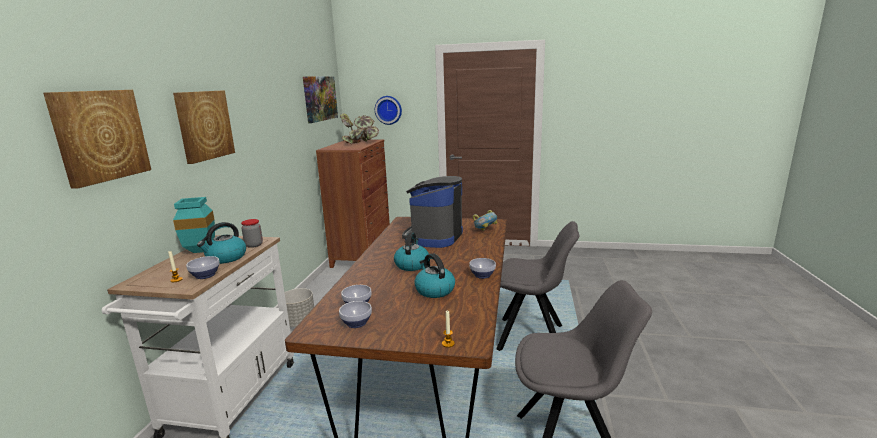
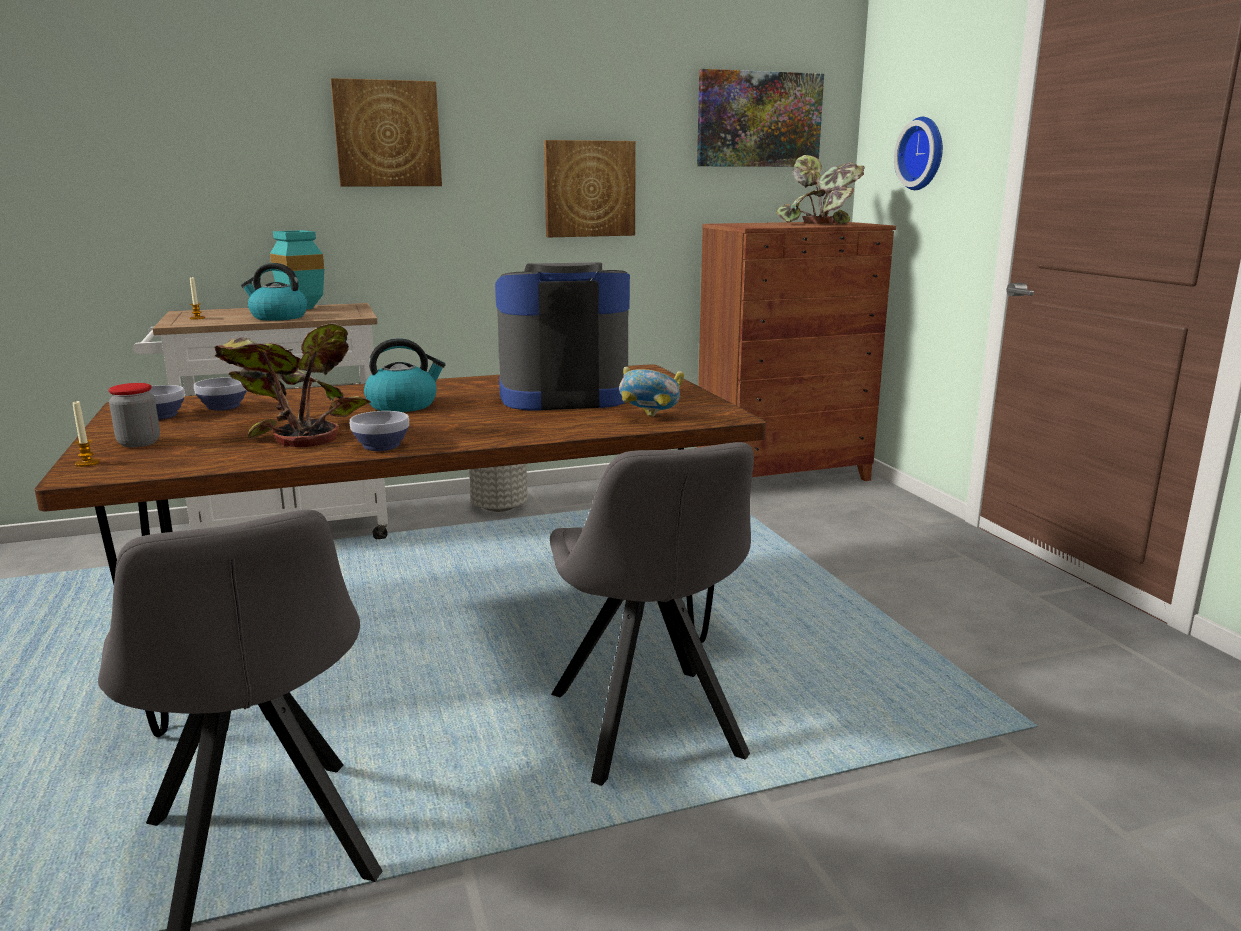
camera: 60 degrees right, 0 degrees up
(100, 136) = (197, 125): picture -> picture (589, 189)
(206, 275) = (214, 321): bowl -> none
(254, 245) = (334, 316): jar -> jar (139, 443)
(434, 290) = (295, 430): kettle -> potted plant

